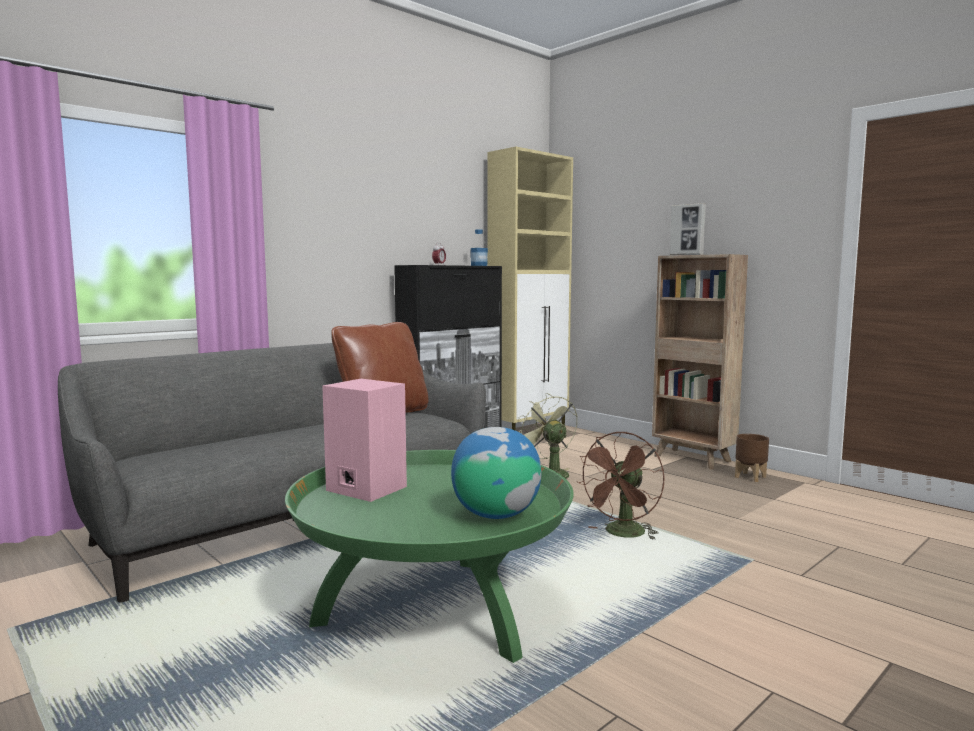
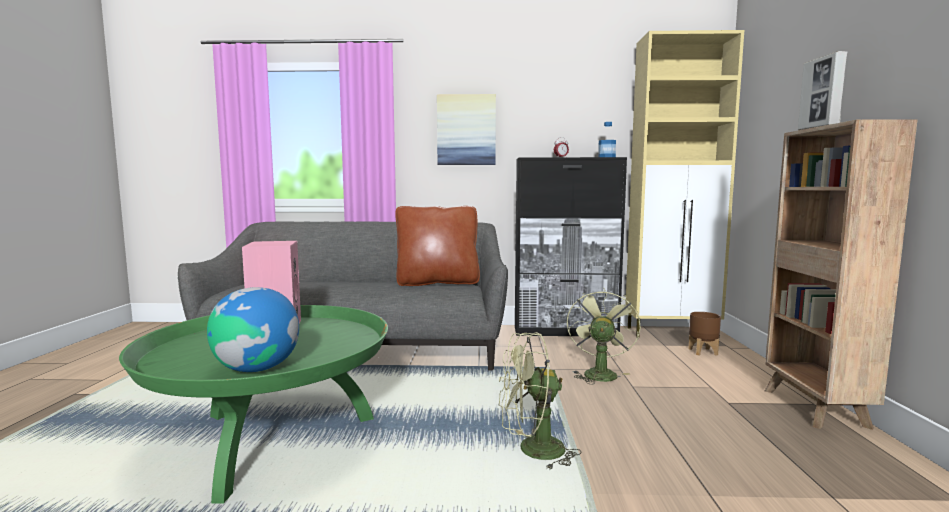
camera: 45 degrees right, 0 degrees up
(338, 228) = (466, 130): none -> picture
(622, 534) = (532, 451): brown fan -> green fan
(750, 477) = (861, 457): brown planter -> brown planter (703, 352)

